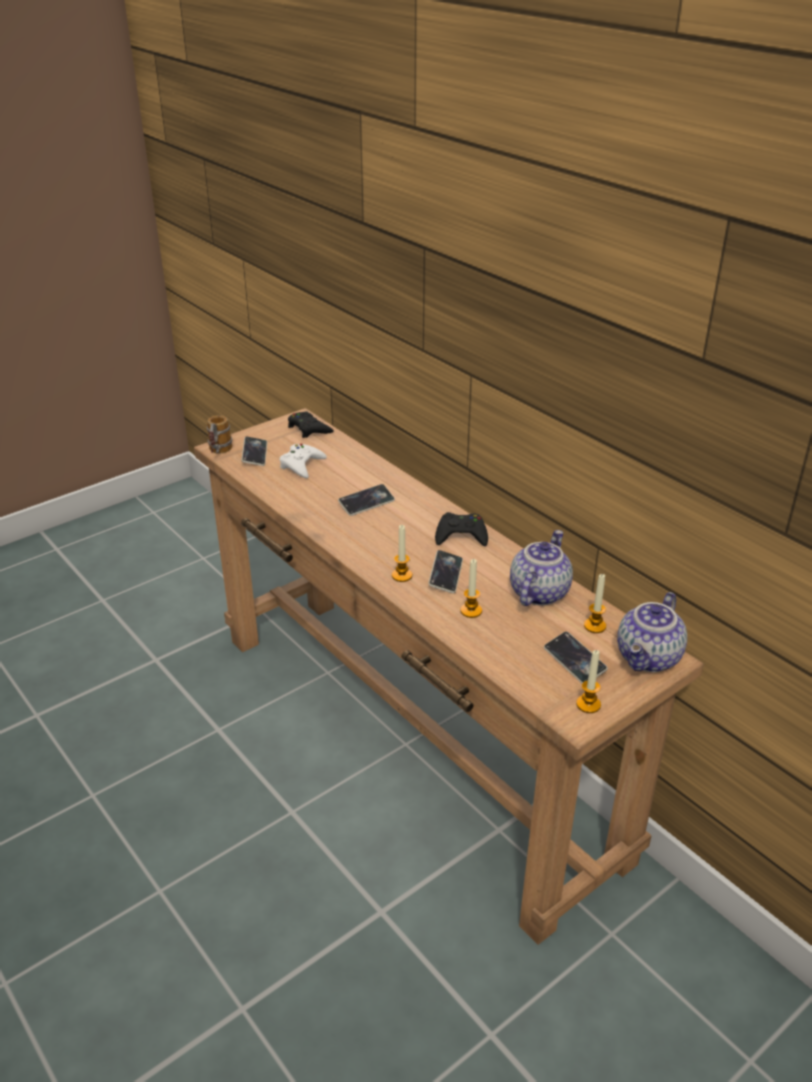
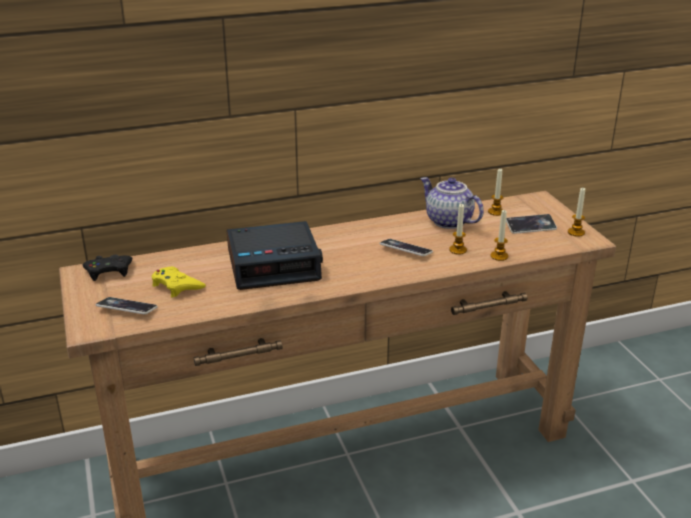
camera: 70 degrees left, 5 degrees down
(219, 453) = (102, 331): mug -> none
(302, 465) = (176, 286): white game controller -> yellow game controller
(366, 503) = (274, 265): phone -> alarm clock
(402, 575) = (396, 268): candle -> candle (499, 256)
(461, 535) = (355, 234): black game controller -> none
(649, 658) = (536, 203): teapot -> none

